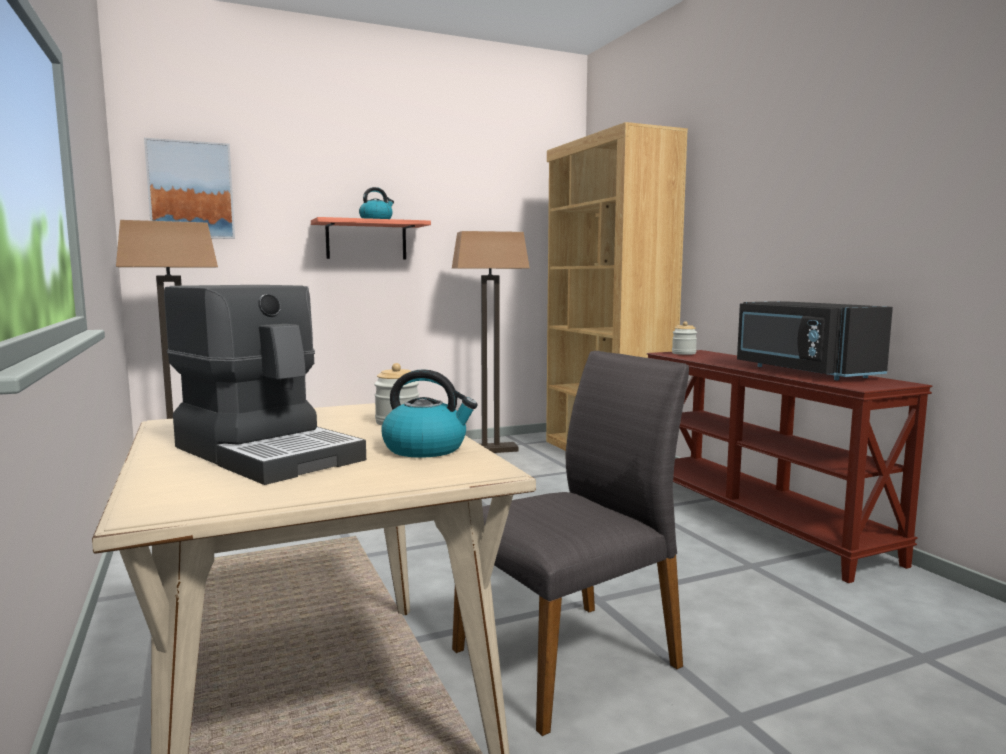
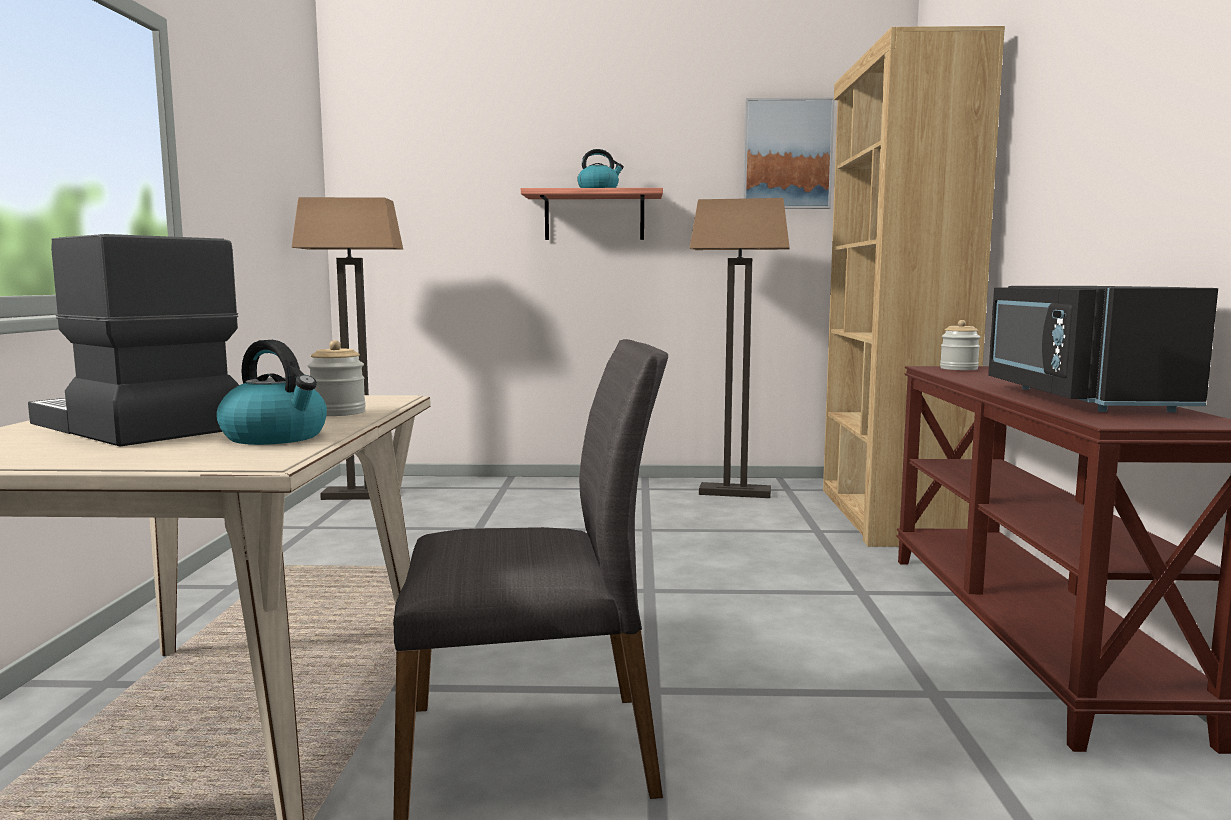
camera: 25 degrees right, 0 degrees up
(191, 190) = (399, 164): picture -> picture (787, 154)
(268, 453) = (133, 427): coffee machine -> coffee machine turned 150 degrees clockwise

